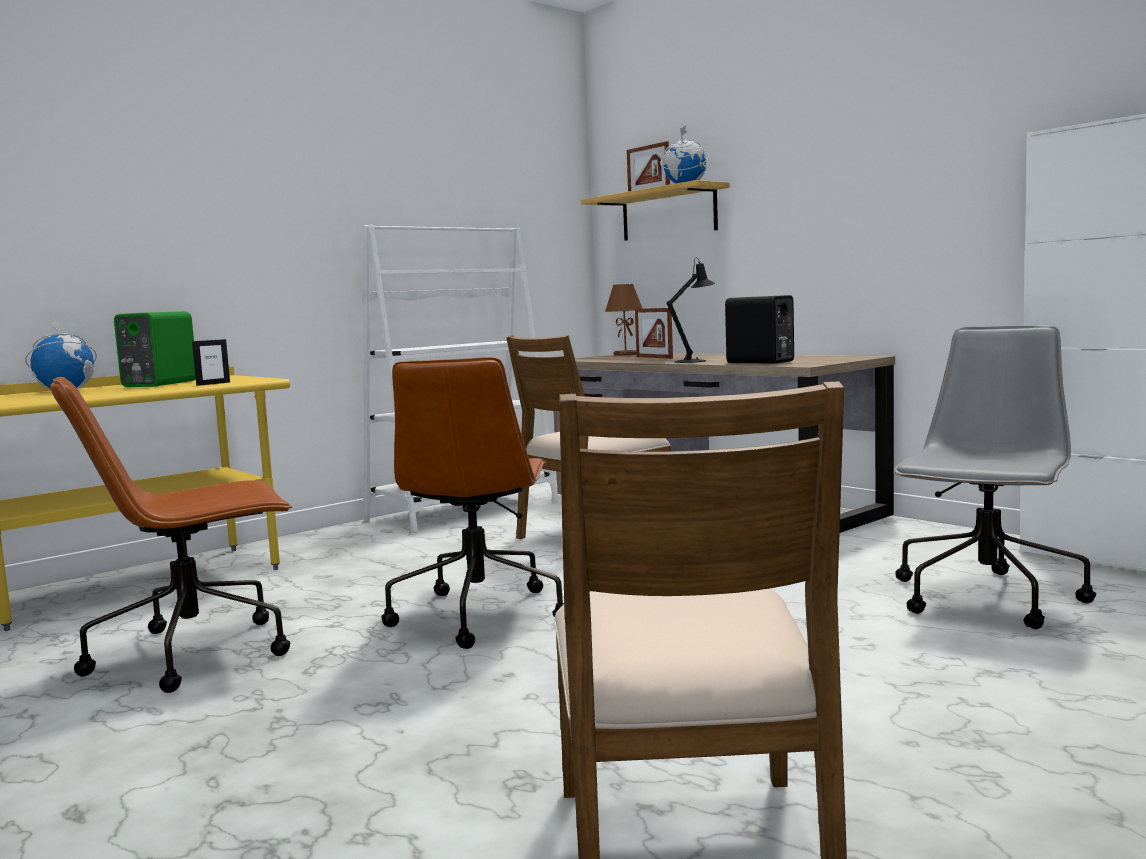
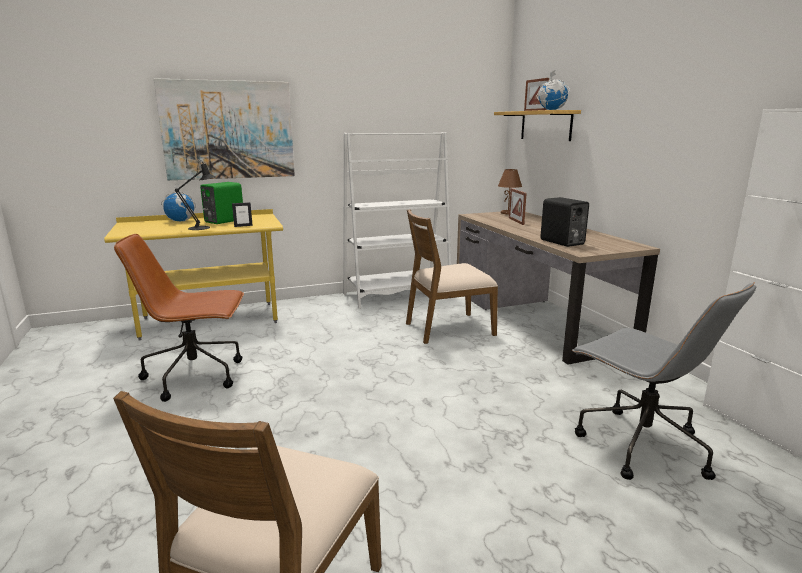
camera: 20 degrees right, 10 degrees up
(149, 222) = (228, 130): none -> picture
(478, 614) = (338, 381): brown office chair -> none
(693, 361) = (528, 232): black table lamp -> black table lamp (202, 228)
(986, 599) = (639, 445): grey office chair -> grey office chair turned 90 degrees clockwise

